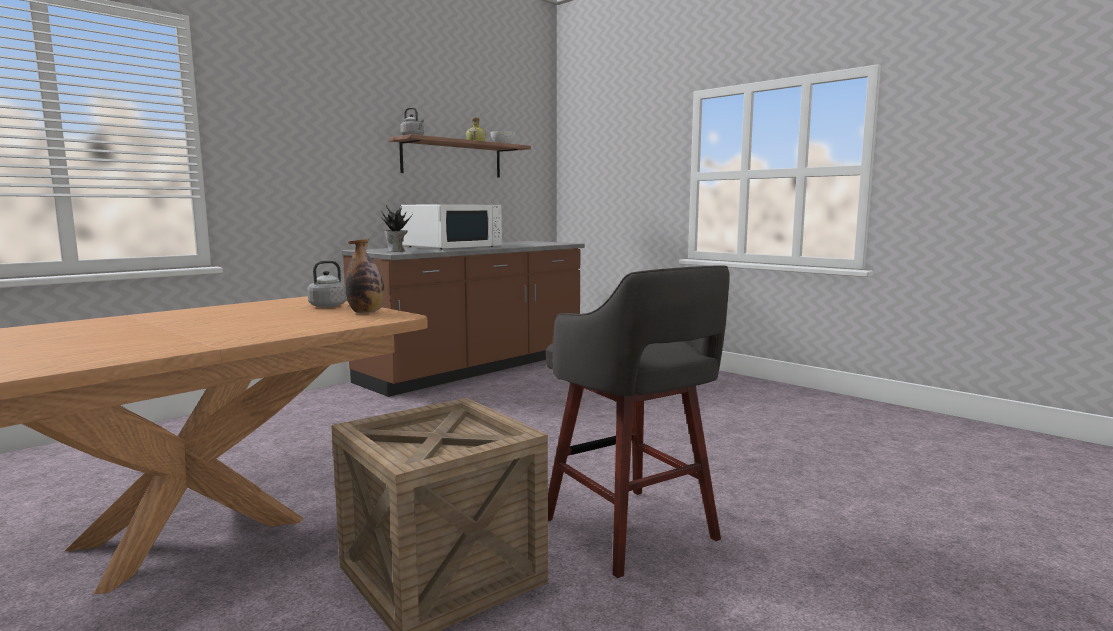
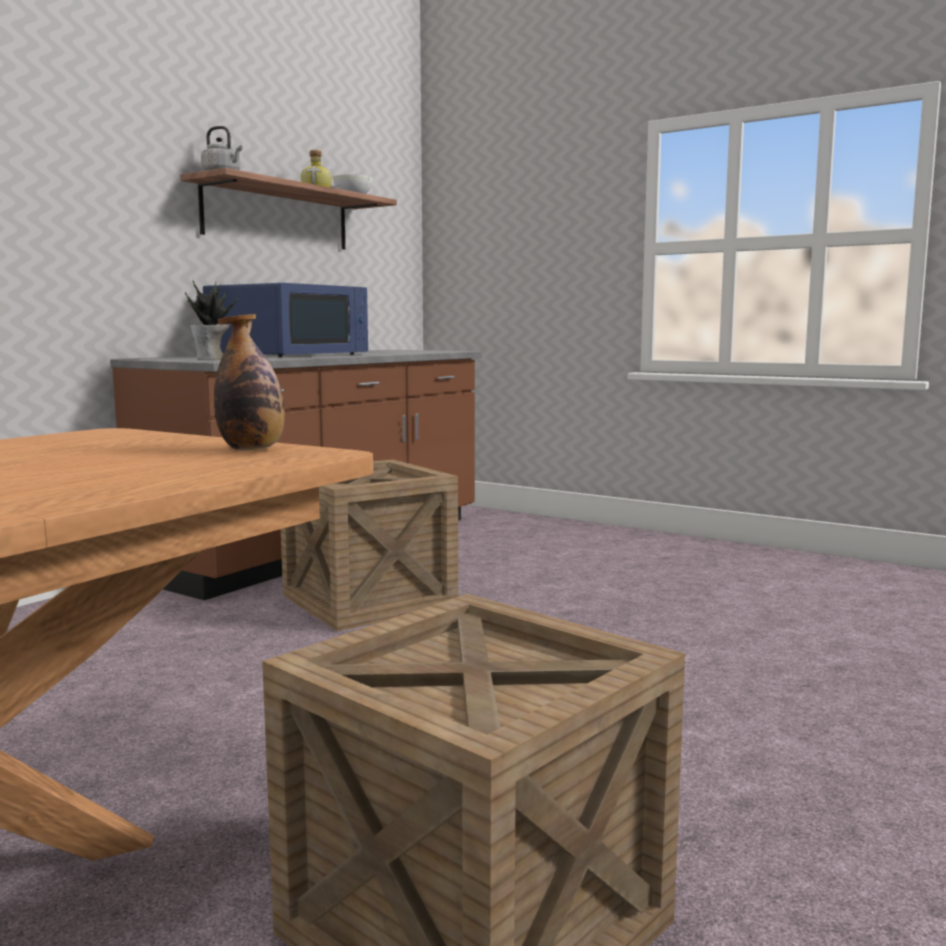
camera: 10 degrees left, 0 degrees up
(330, 306) = (166, 441): grey kettle -> none
(453, 247) = (290, 354): white microwave -> blue microwave
(483, 402) = (368, 600): none -> crate
(632, 532) = (749, 806): grey stool -> none

